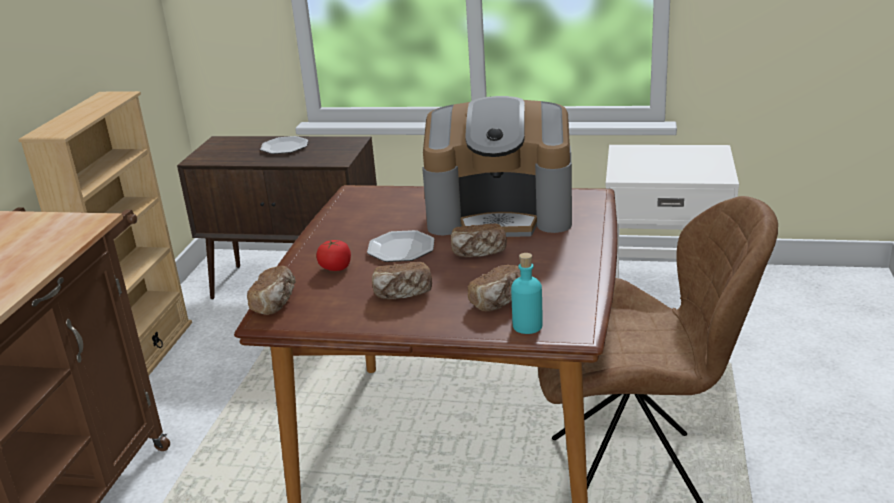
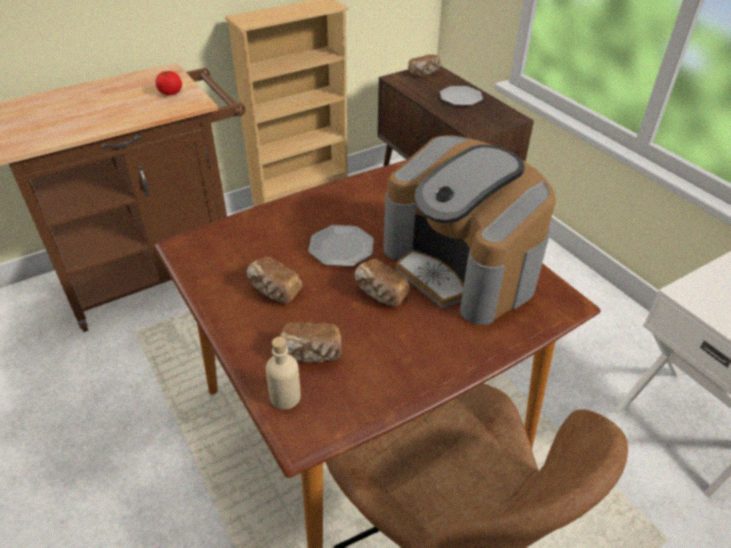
camera: 45 degrees right, 15 degrees up
(276, 303) = (206, 236): bread -> bread (424, 73)
(335, 268) = (280, 233): tomato -> tomato (170, 93)
(527, 326) = (285, 397): turquoise bottle -> beige bottle

